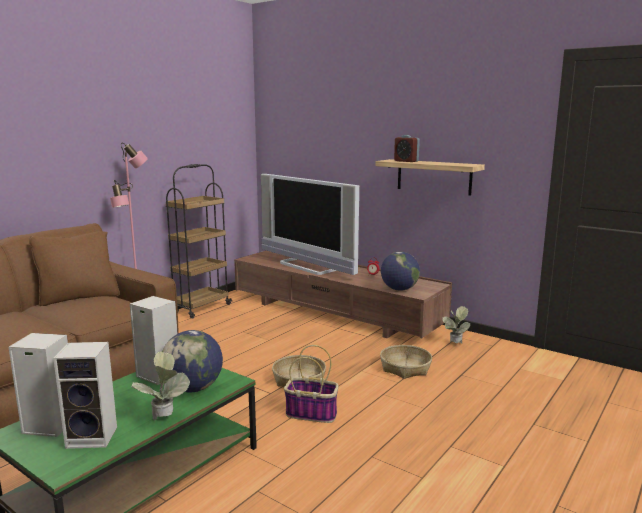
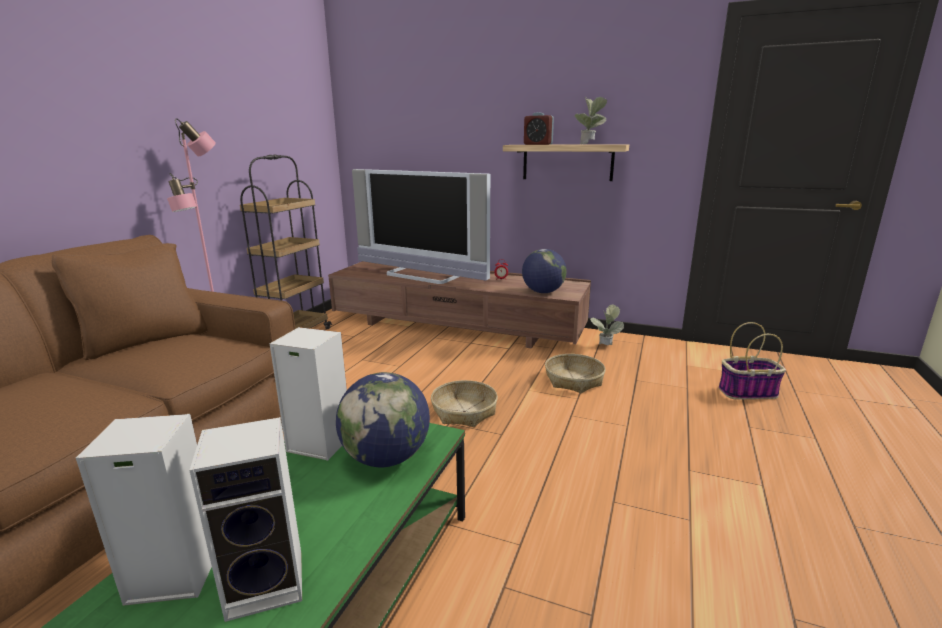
camera: 15 degrees left, 5 degrees up
(164, 420) = (374, 522): potted plant -> potted plant (590, 144)
(312, 413) = (506, 454): basket -> basket (748, 392)

